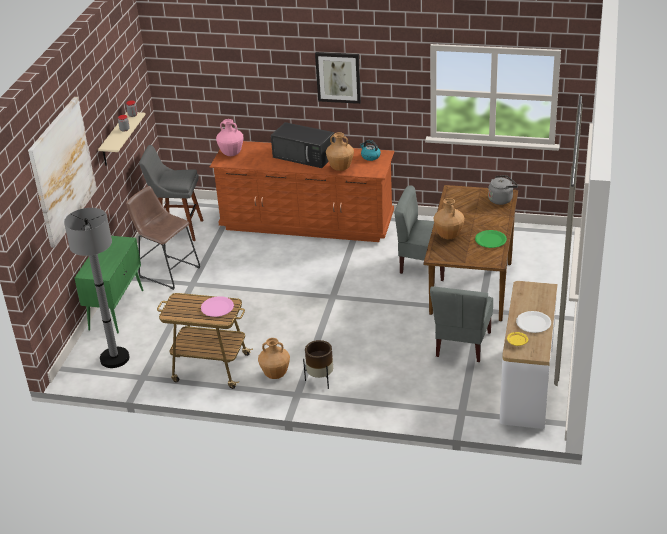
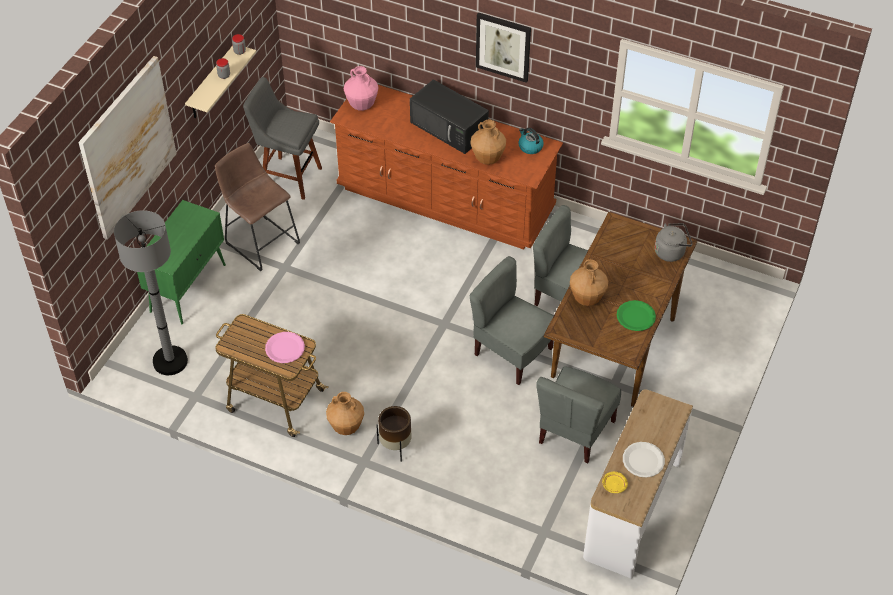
camera: 10 degrees right, 15 degrees up
(393, 305) = (512, 353): none -> grey chair

